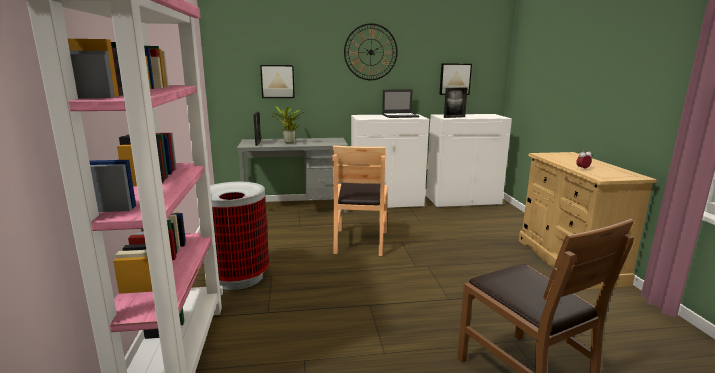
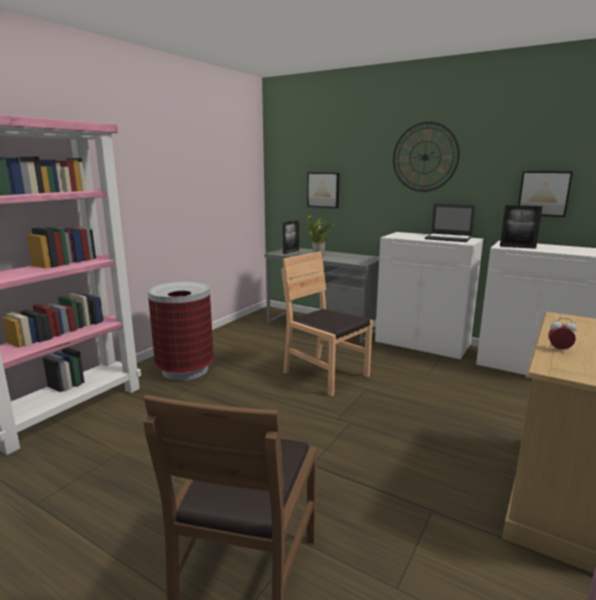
camera: 40 degrees right, 0 degrees up
(360, 242) = (325, 375): brown chair -> brown chair turned 90 degrees clockwise

